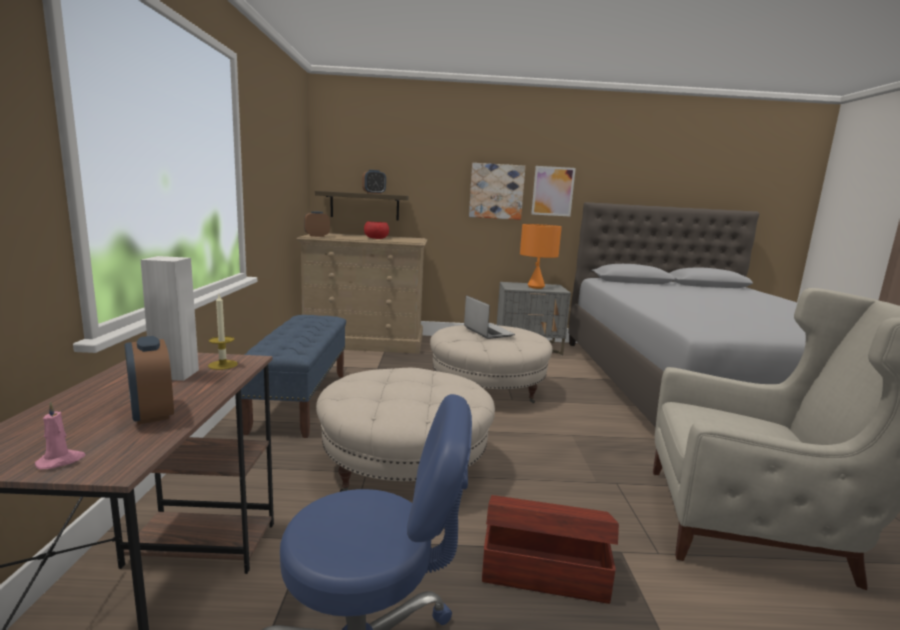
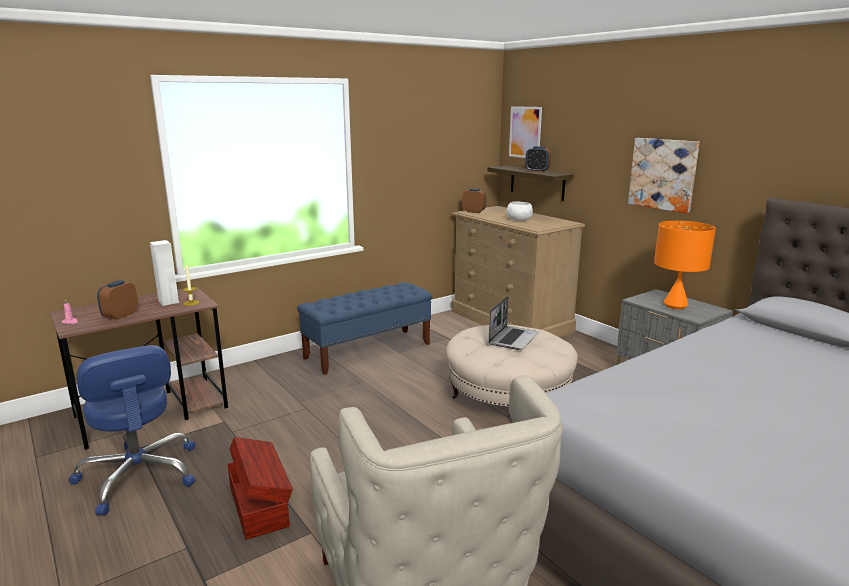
camera: 55 degrees right, 5 degrees up
(376, 238) = (519, 219): red bowl -> white bowl
(404, 466) = (329, 416): beige ottoman -> none
(553, 191) = (736, 177): picture -> picture (525, 132)

